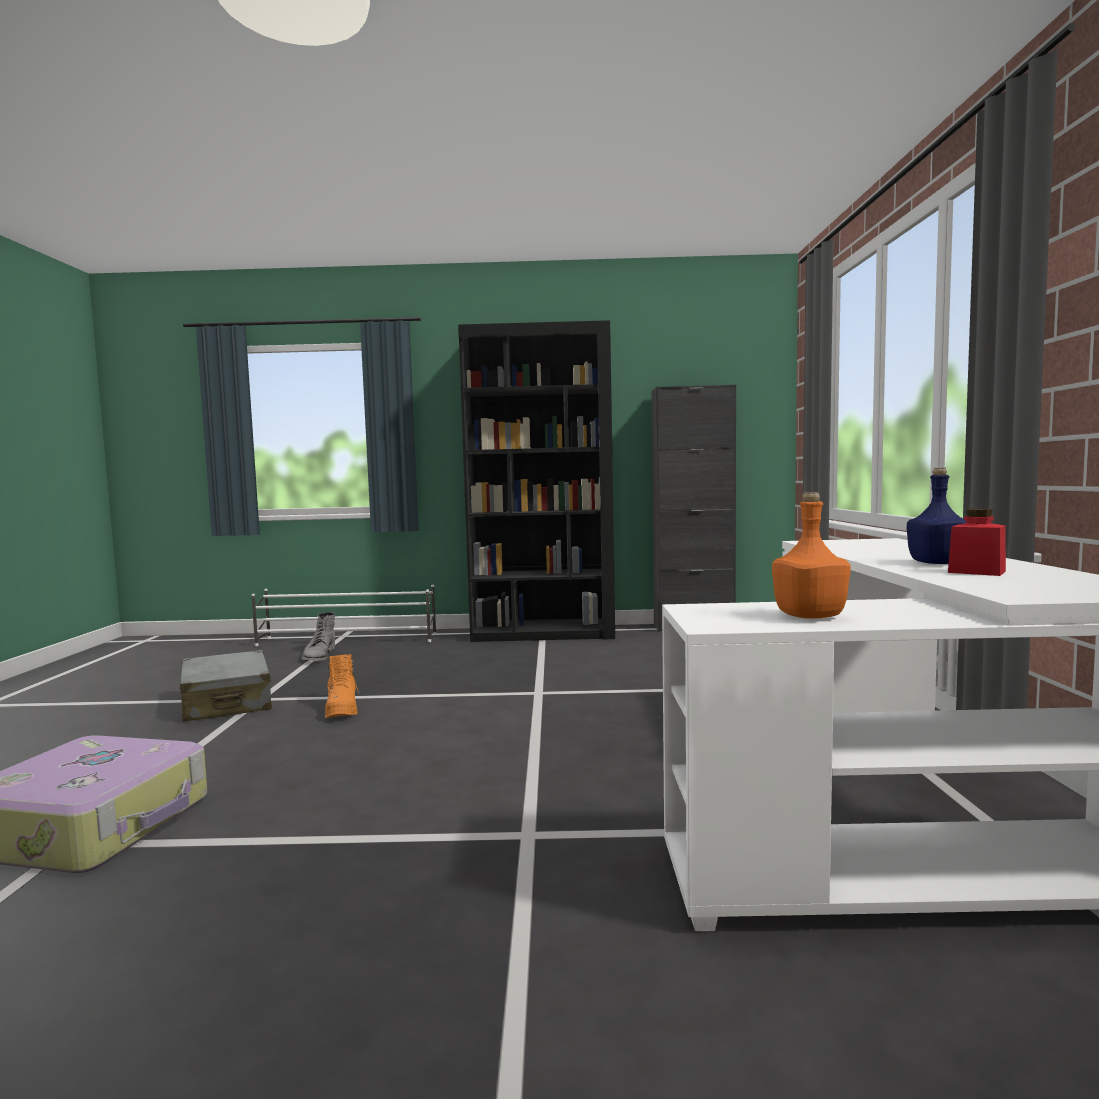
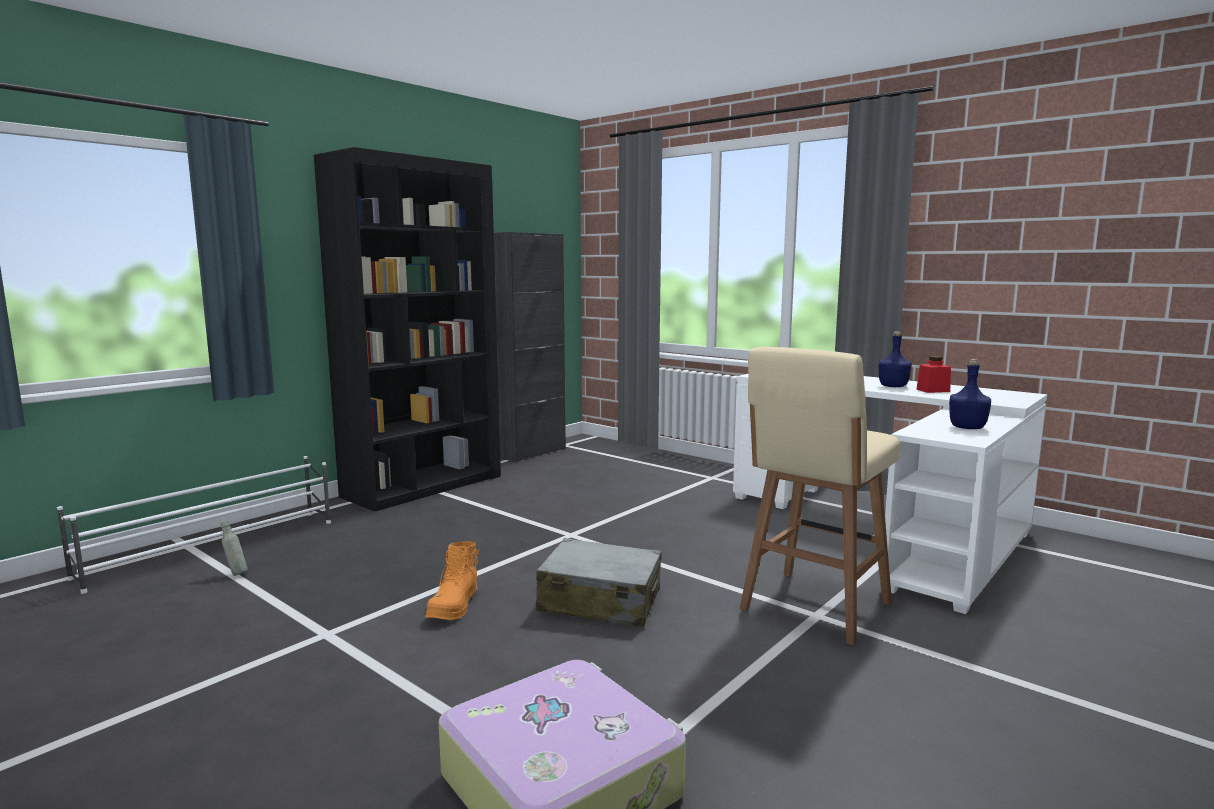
camera: 50 degrees left, 5 degrees up
(227, 702) = (297, 652): grey suitcase -> grey suitcase (600, 601)
(319, 655) = (236, 574): grey boot -> grey bottle
(342, 709) = (454, 606): orange boot -> orange boot turned 75 degrees clockwise
(545, 828) = (813, 608): none -> beige stool
(808, 616) = (966, 427): orange bottle -> blue bottle

